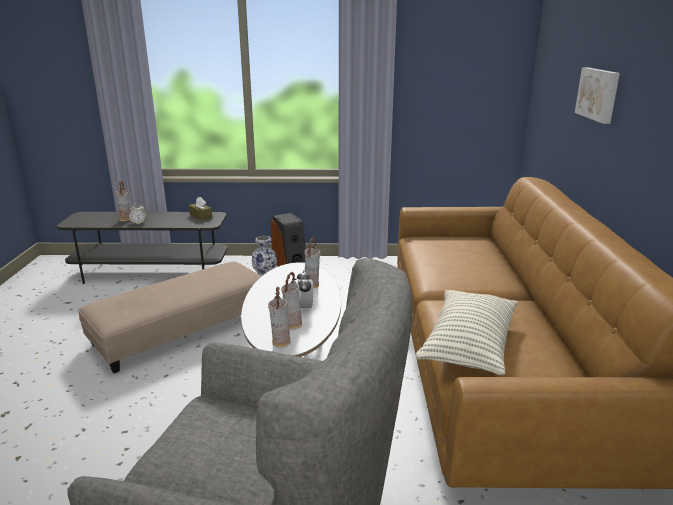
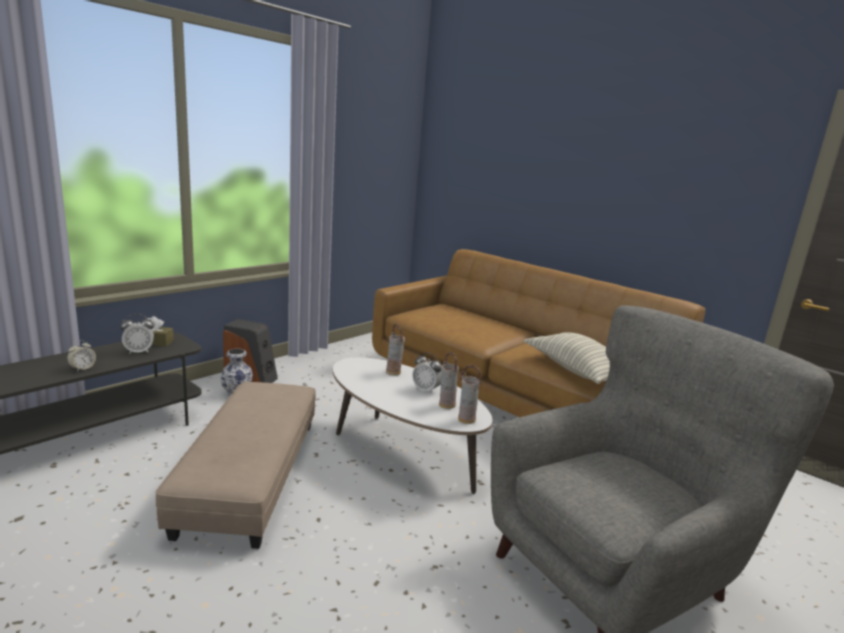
camera: 50 degrees left, 5 degrees down
(126, 219) = (50, 369): vase -> none
(181, 220) = (139, 351): none -> alarm clock
(599, 94) = (530, 182): picture -> none

